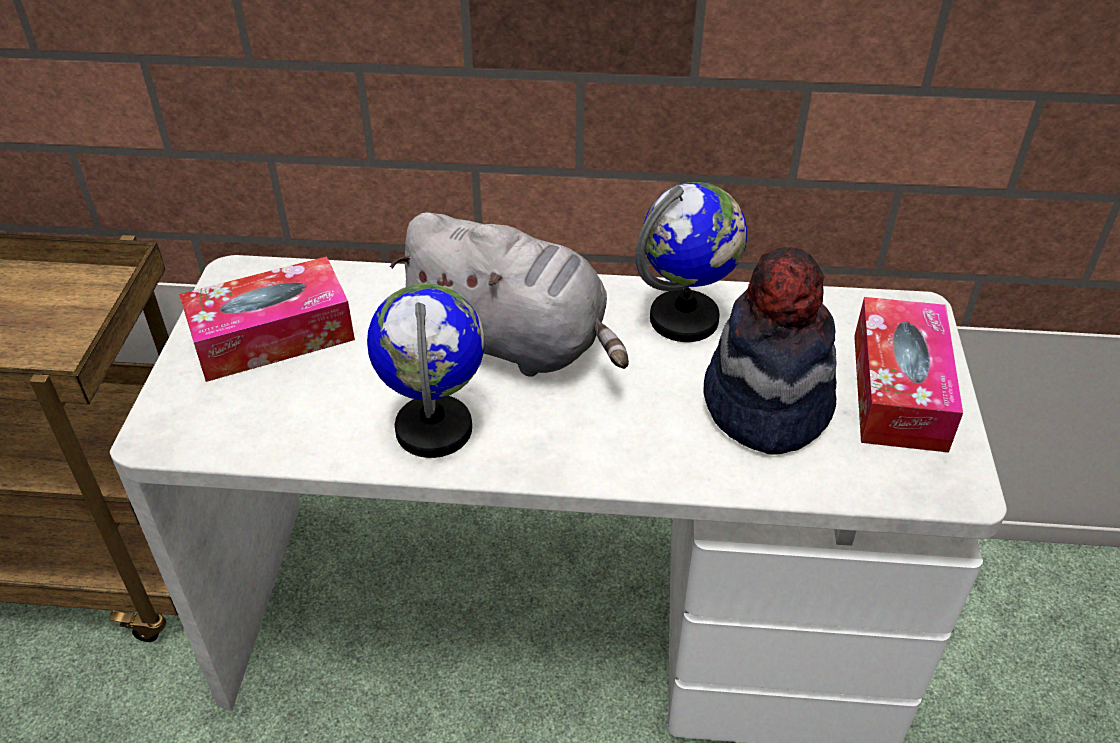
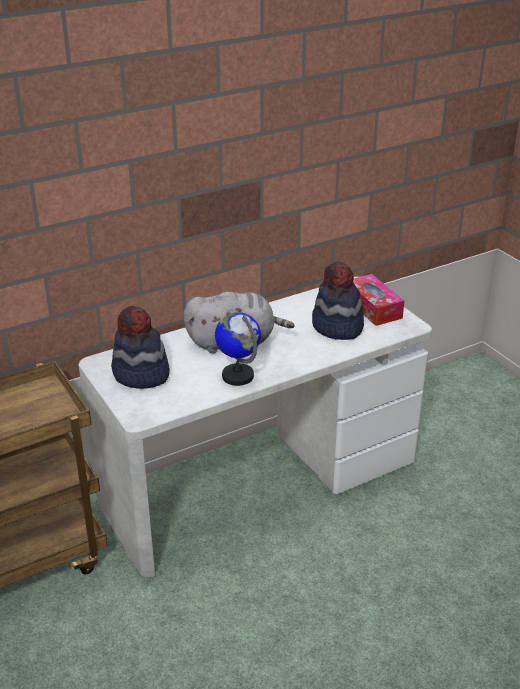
camera: 35 degrees left, 10 degrees down
(272, 336) = (141, 374): tissue box -> hat
(685, 319) = (285, 313): globe -> none

